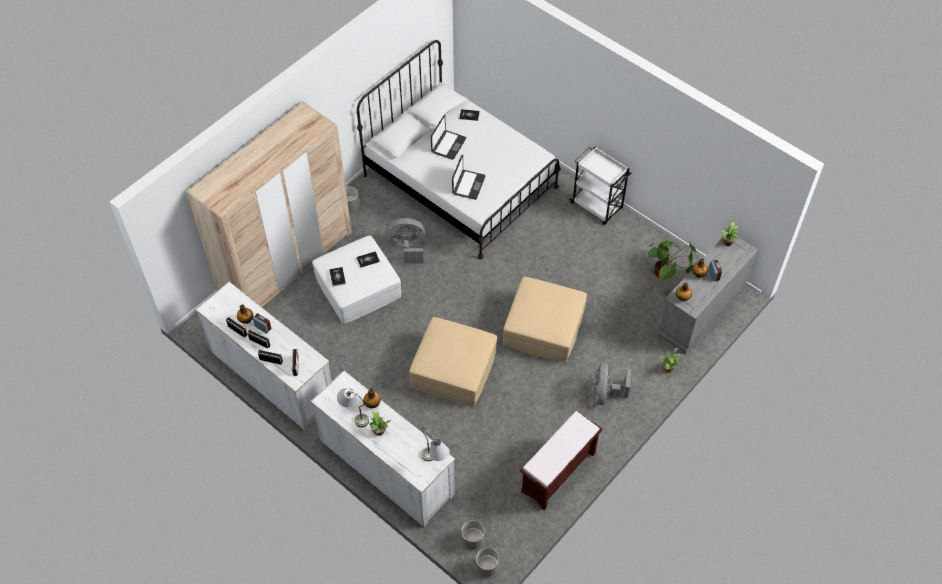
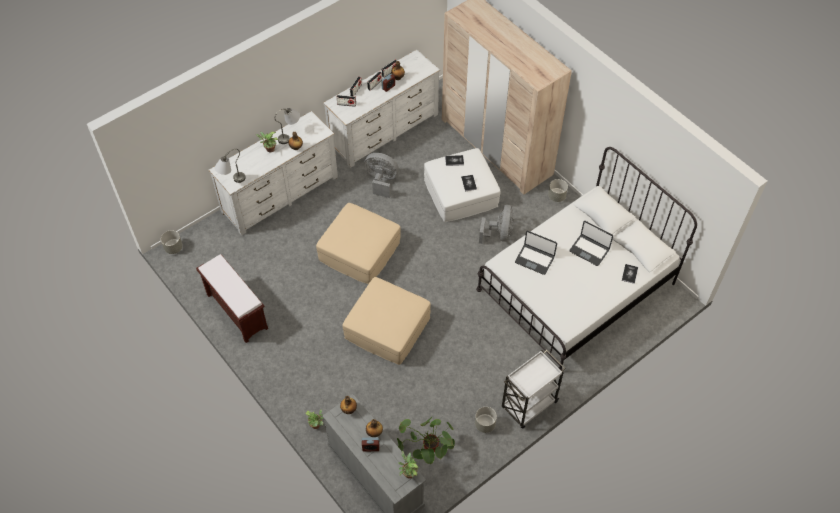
camera: 100 degrees right, 0 degrees up
(472, 539) = (199, 242): grey planter -> grey planter (484, 424)
(605, 393) = (303, 365): grey fan -> grey fan (381, 181)

